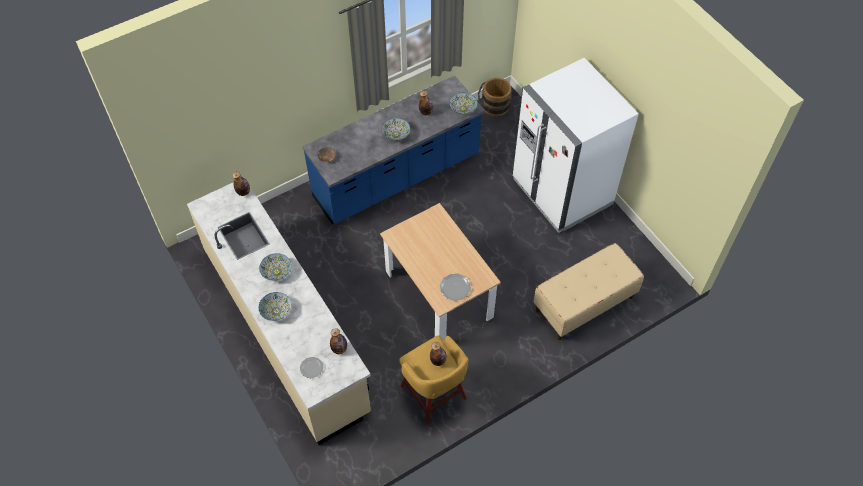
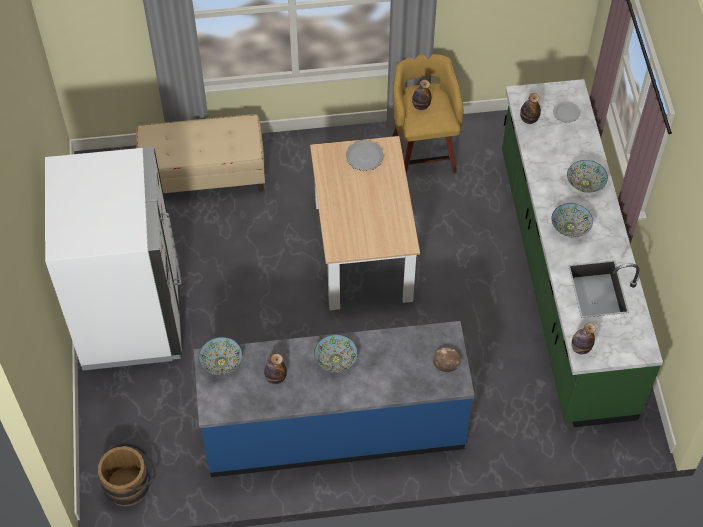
camera: 155 degrees left, 0 degrees up
(286, 329) = (563, 281): beige counter -> green counter

